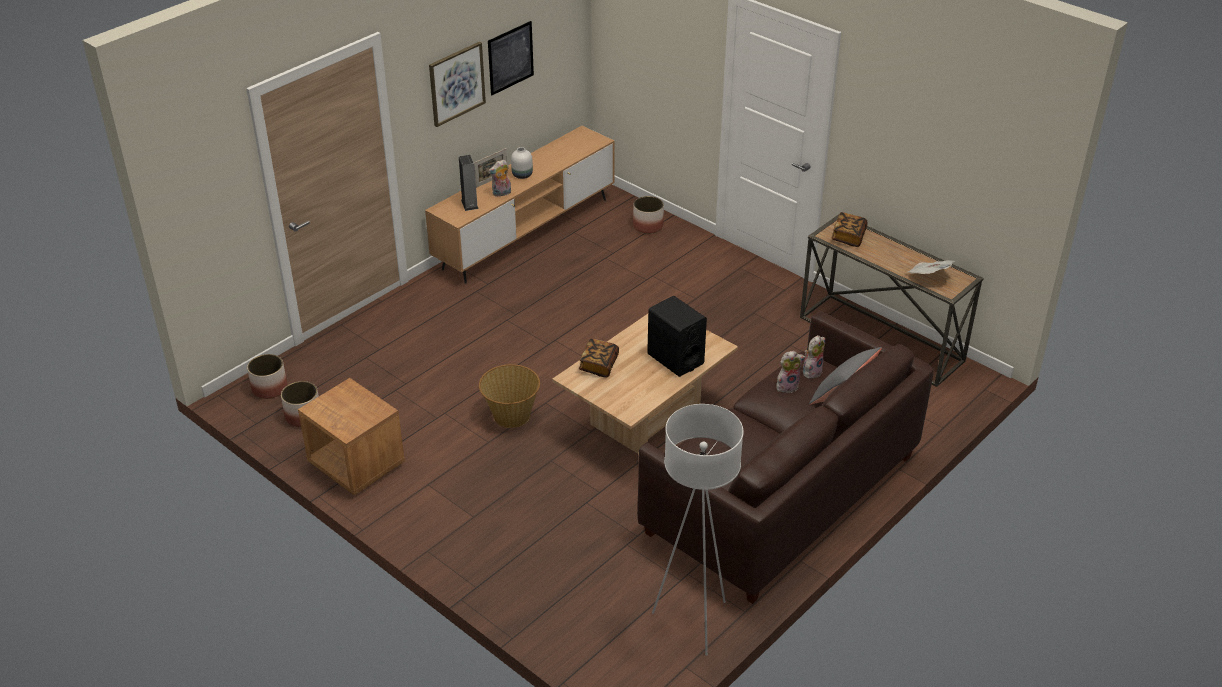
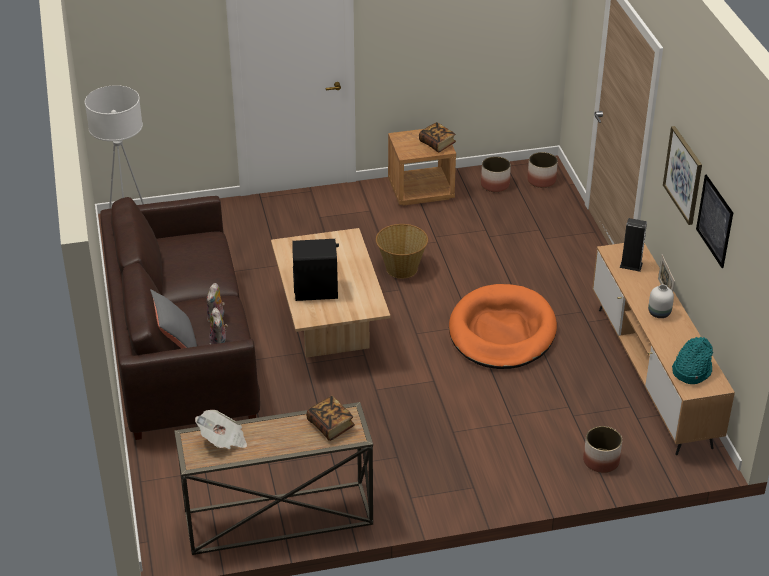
camera: 125 degrees right, 0 degrees up
(501, 194) = (634, 288): plush toy -> none
(547, 321) = (502, 332): none -> orange dog bed
(577, 145) = (691, 370): none -> turquoise hat
(599, 365) = (349, 253): book -> book (437, 144)

